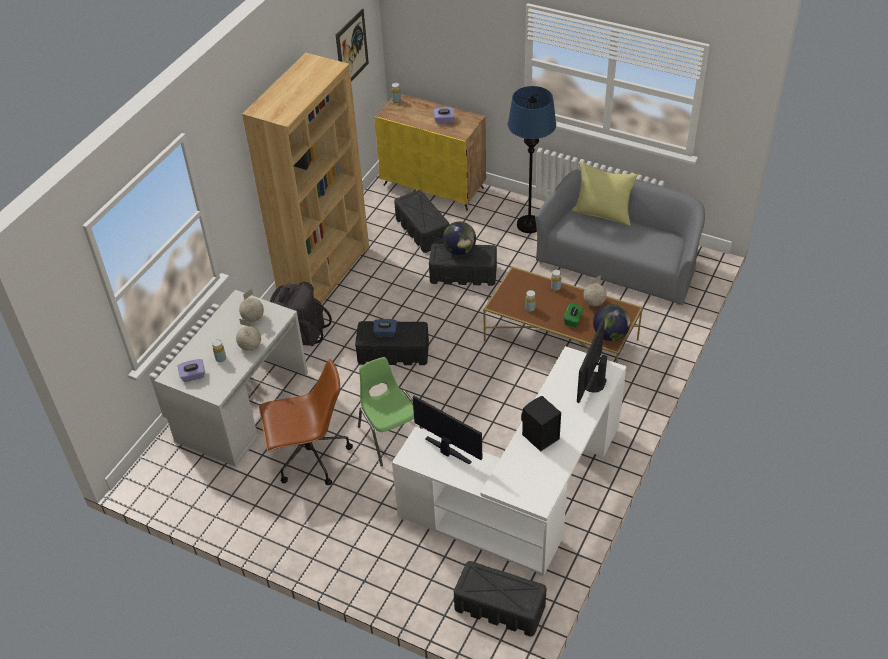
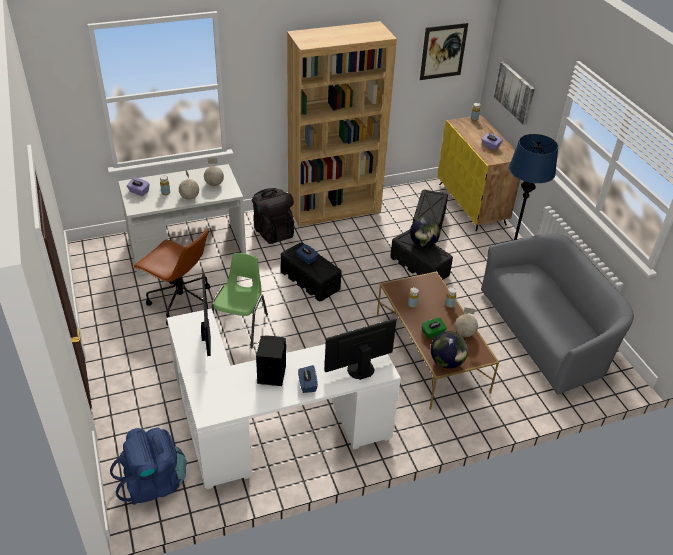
camera: 40 degrees right, 5 degrees down
(442, 56) = (515, 92): none -> picture
(499, 607) = (154, 483): black storage box -> blue backpack
(574, 423) = (307, 384): none -> blue tissue box
(603, 213) = (553, 281): yellow pillow -> none

